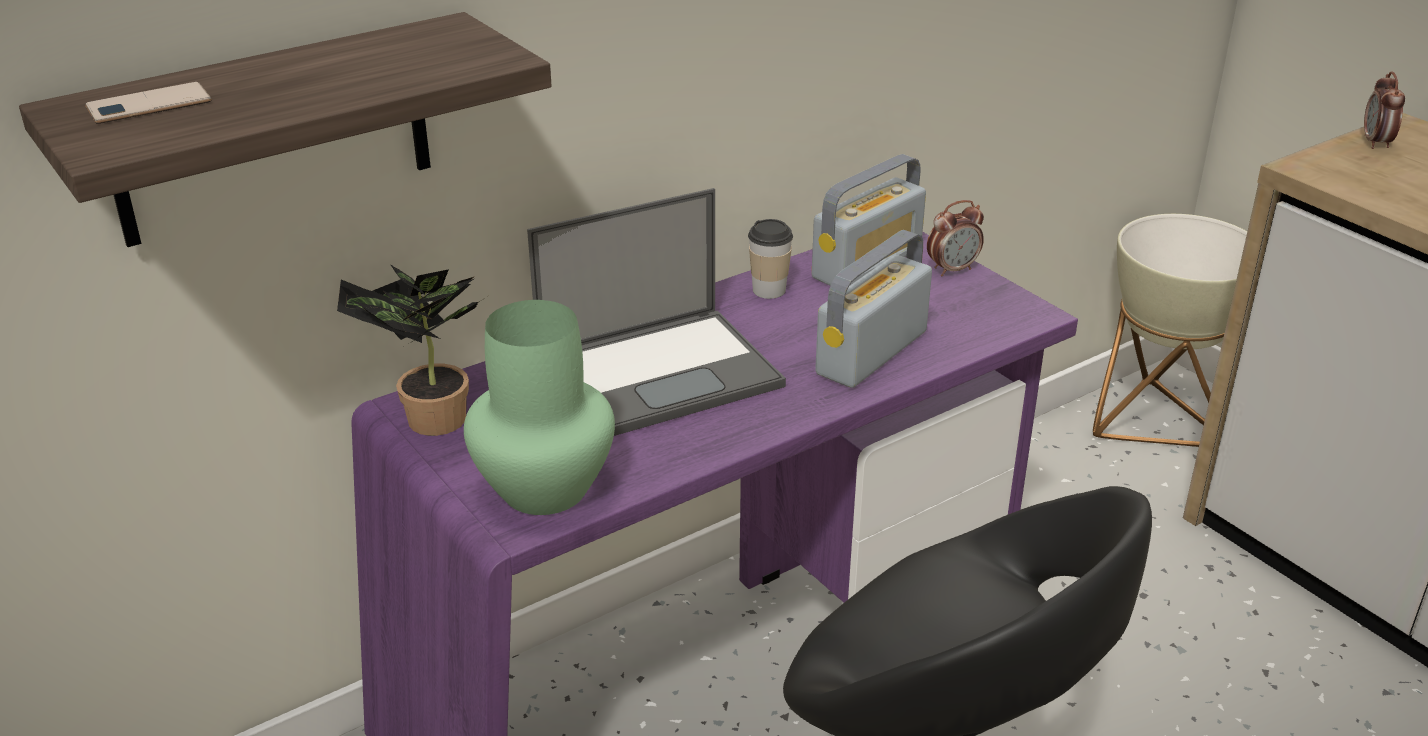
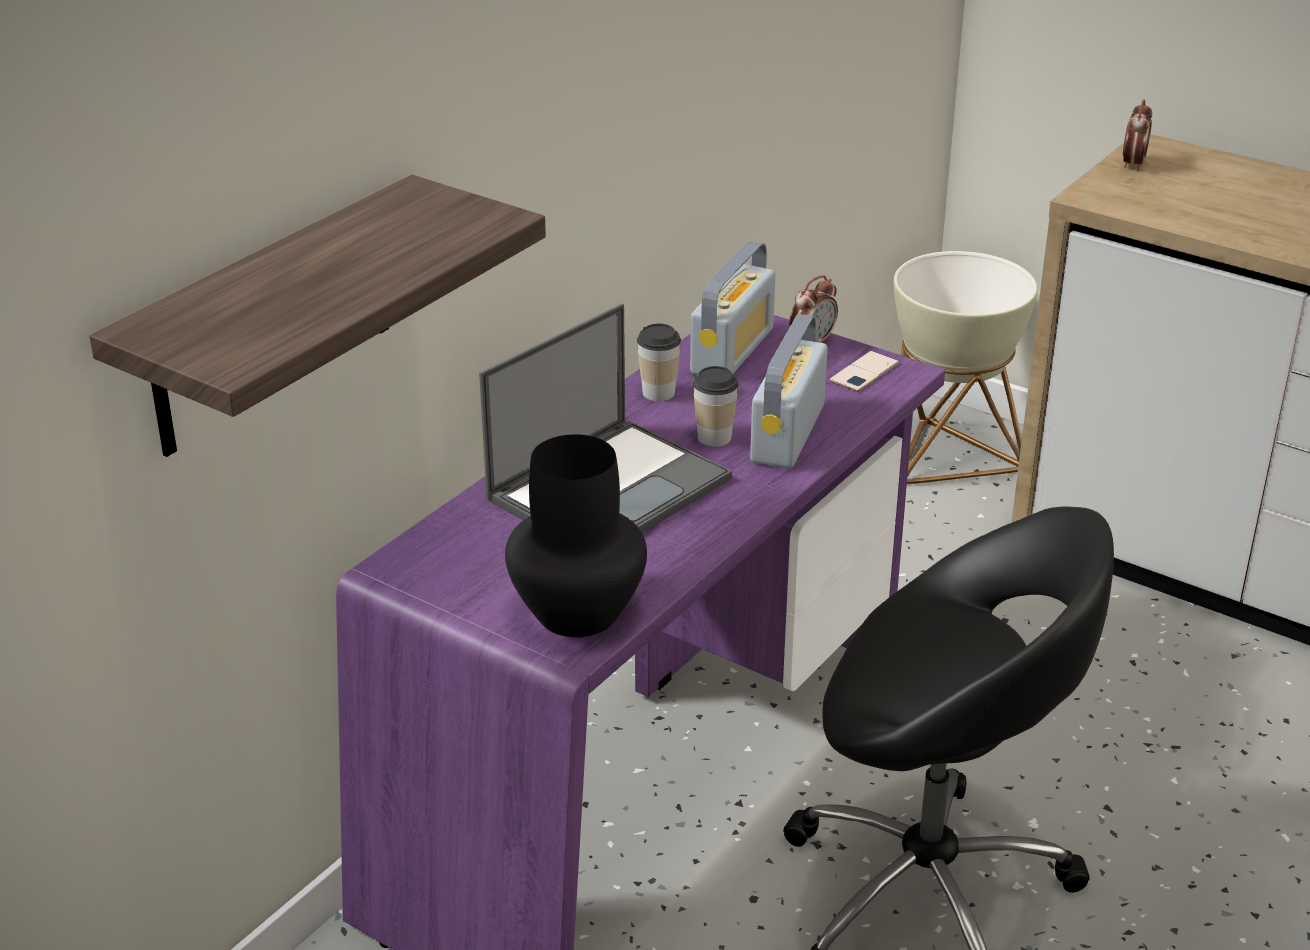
camera: 20 degrees left, 0 degrees up
(149, 104) = (220, 314): phone -> phone (864, 372)
(428, 421) = (423, 577): potted plant -> none
(543, 490) = (577, 614): green vase -> black vase
(795, 342) = (714, 437): none -> cup
(1376, 143) = (1133, 164): alarm clock -> alarm clock turned 150 degrees counterclockwise

